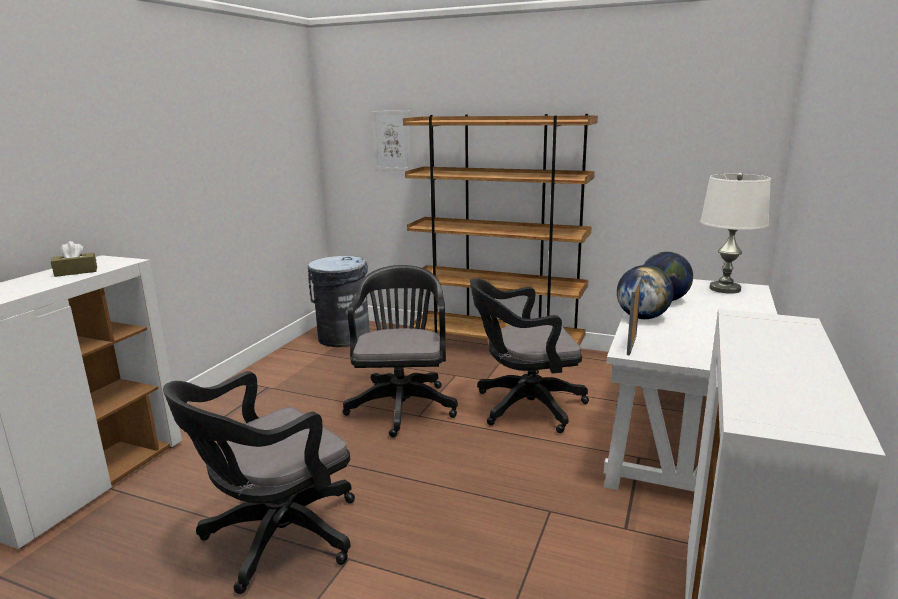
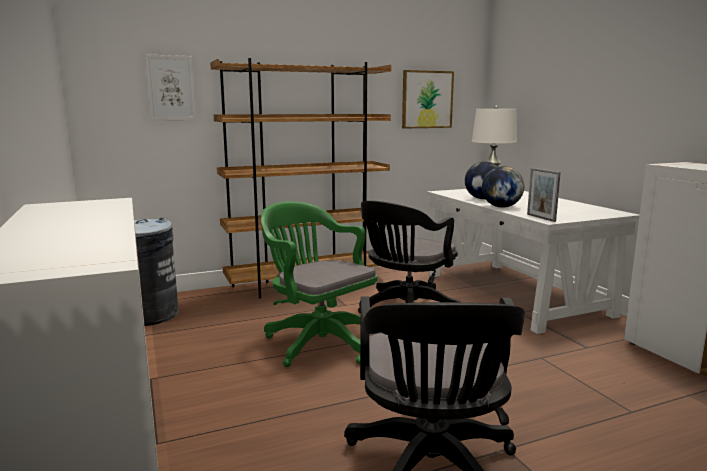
camera: 45 degrees left, 5 degrees down
(76, 272) = (81, 215): brown tissue box -> none
(402, 404) = (318, 341): black office chair -> green office chair
(679, 154) = (427, 99): none -> picture

